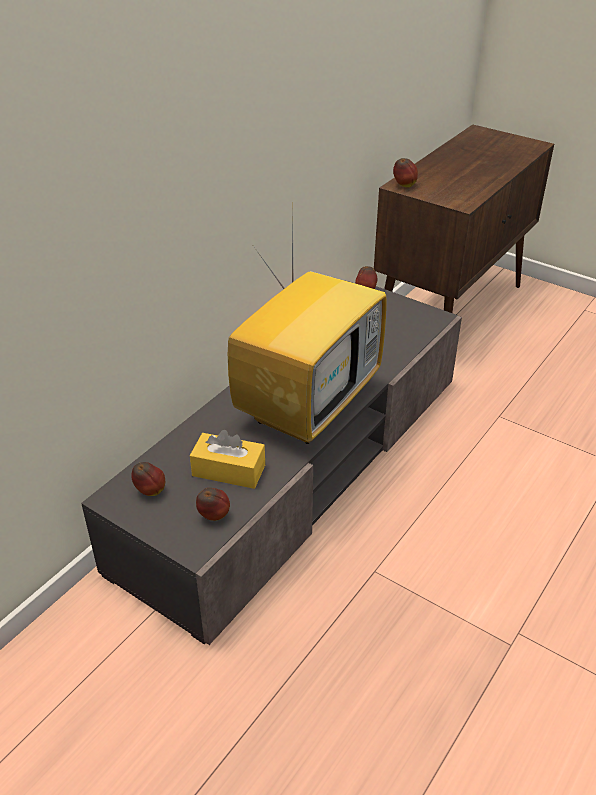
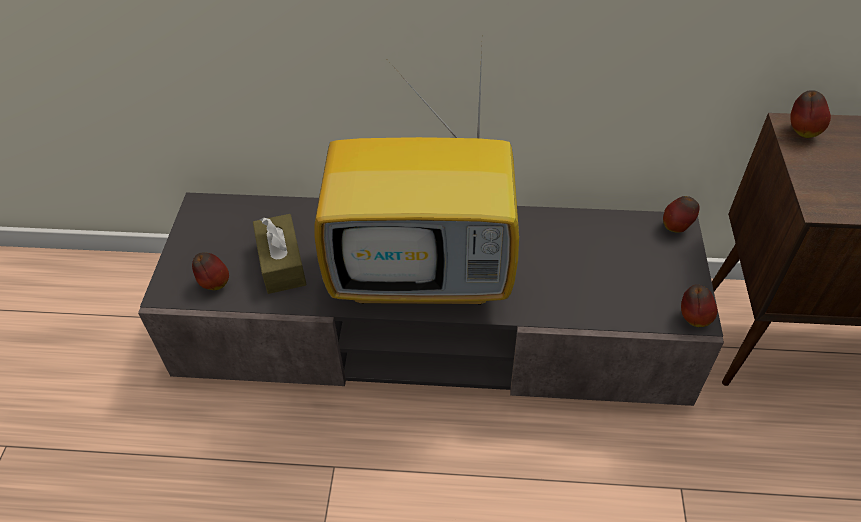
camera: 60 degrees right, 10 degrees up
(150, 492) = (222, 226): apple -> apple (693, 319)
(228, 470) = (282, 263): yellow tissue box -> brown tissue box

